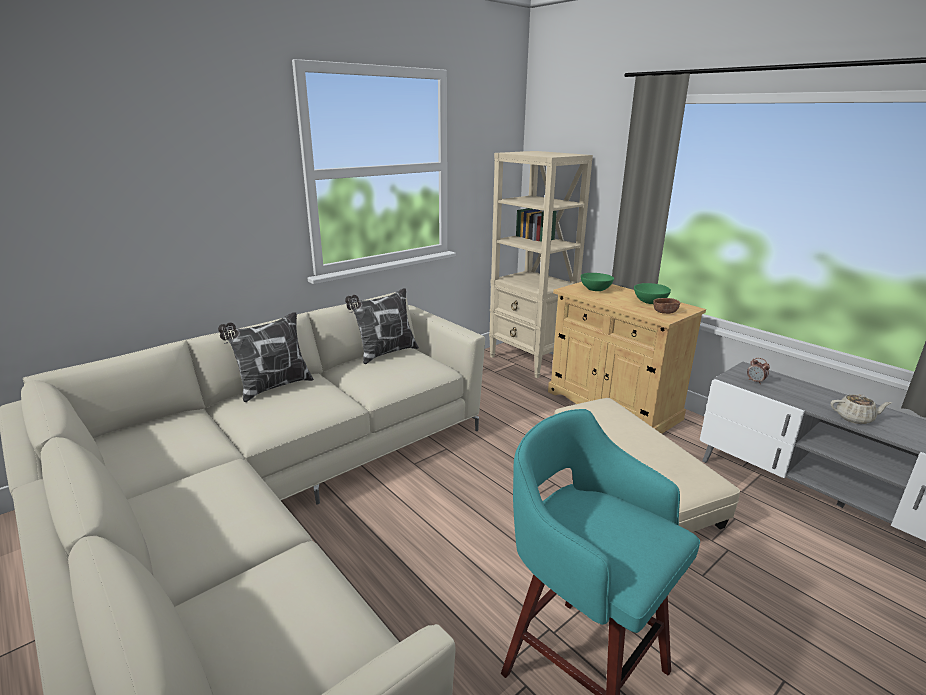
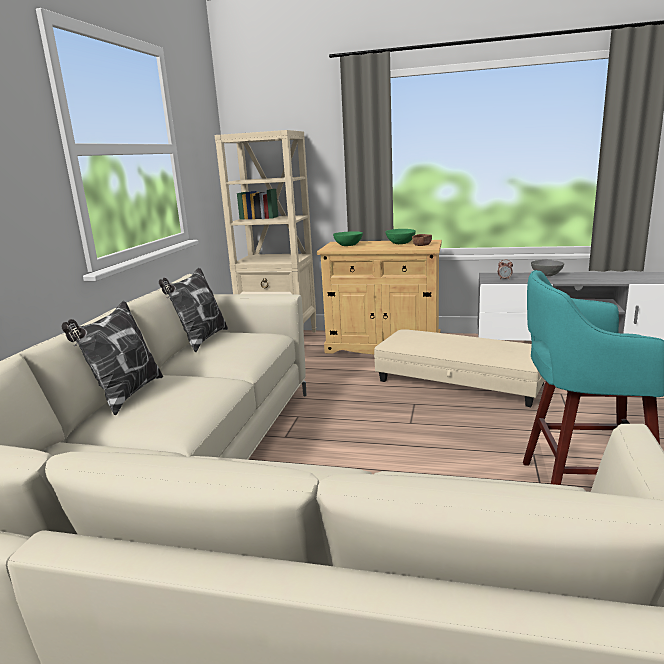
camera: 35 degrees left, 5 degrees down
(823, 394) = (546, 275): none -> grey bowl
(855, 418) = (580, 280): beige teapot -> none

